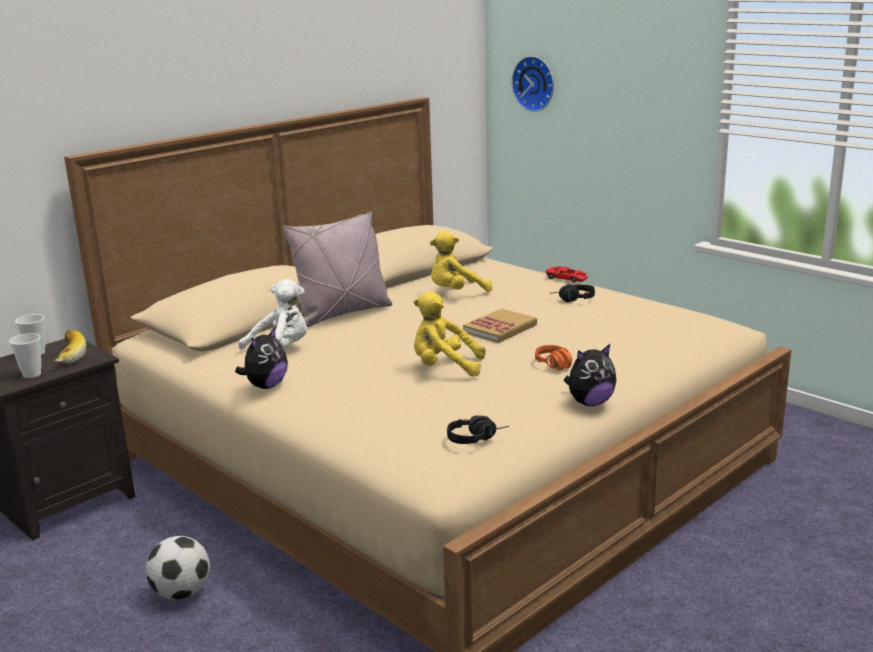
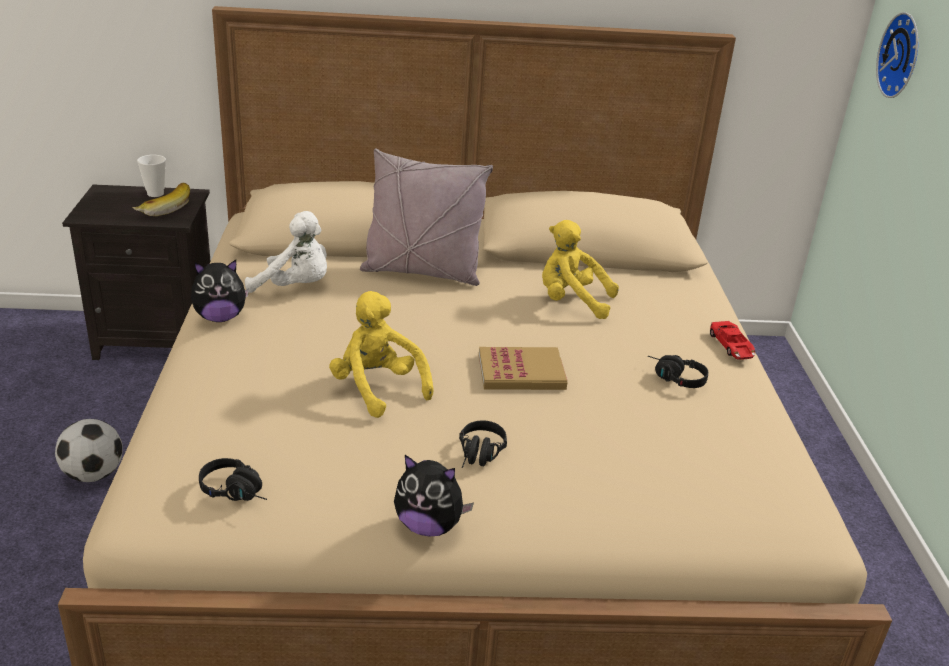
camera: 40 degrees right, 10 degrees up
(32, 374) = (115, 213): cup -> none
(557, 366) = (479, 456): orange headphones -> black headphones

